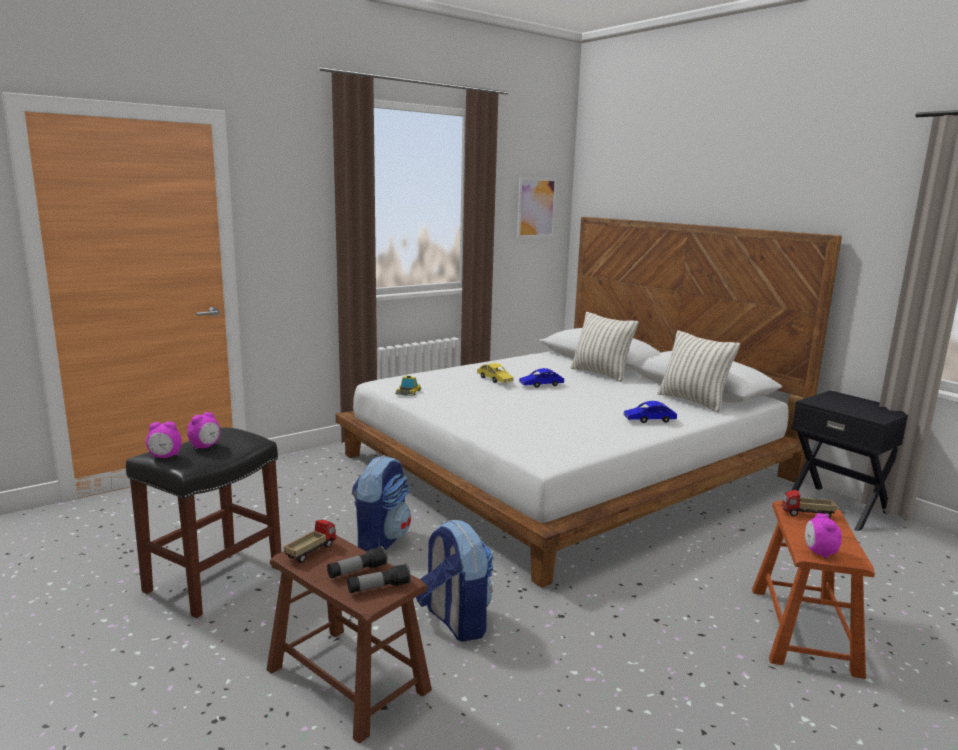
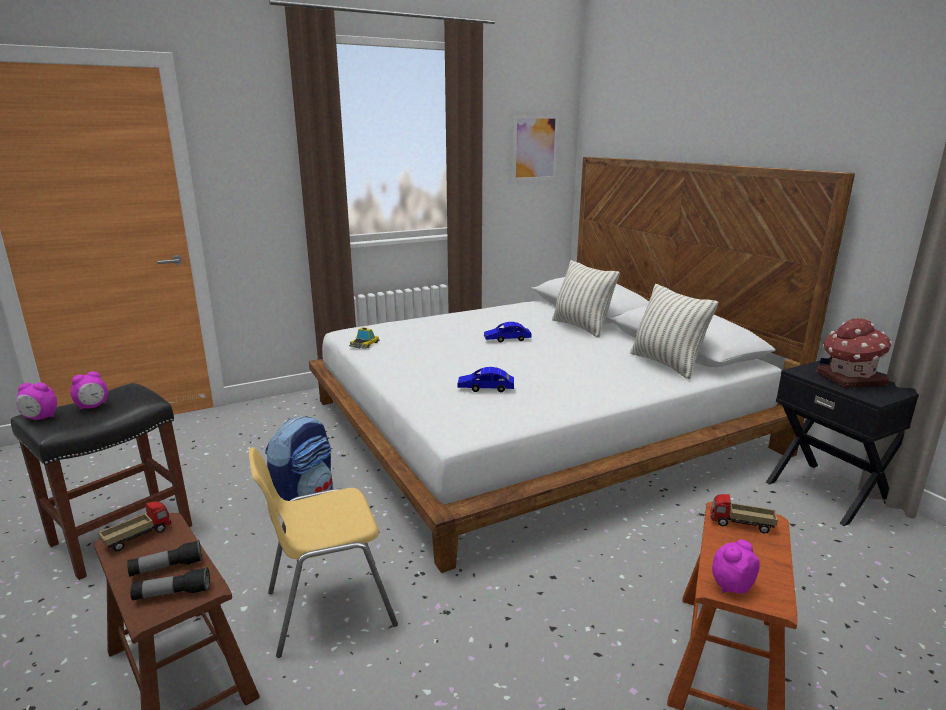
camera: 10 degrees right, 5 degrees up
(454, 620) = (328, 607): backpack -> yellow chair
(494, 379) = (461, 332): yellow toy car -> none
(649, 420) = (602, 386): blue toy car -> blue toy car (485, 388)
(819, 553) = (731, 586): alarm clock -> alarm clock turned 45 degrees clockwise
(851, 406) = (848, 379): none -> toy house

